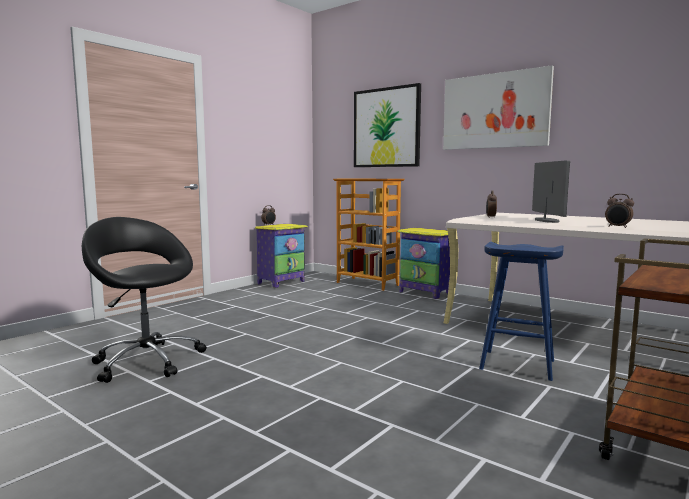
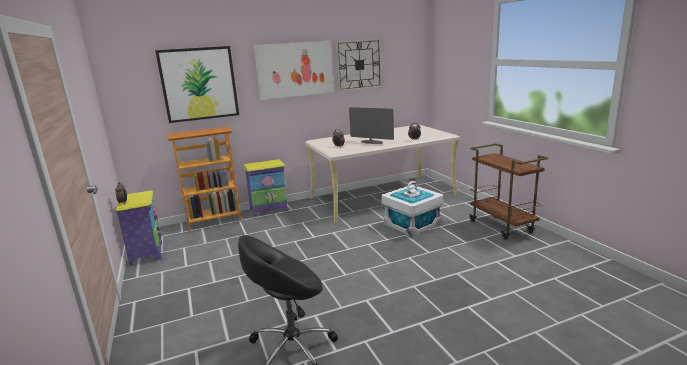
camera: 60 degrees left, 10 degrees up
(516, 365) = (412, 225): blue stool -> white storage box
(605, 102) = (359, 65): none -> wall clock

